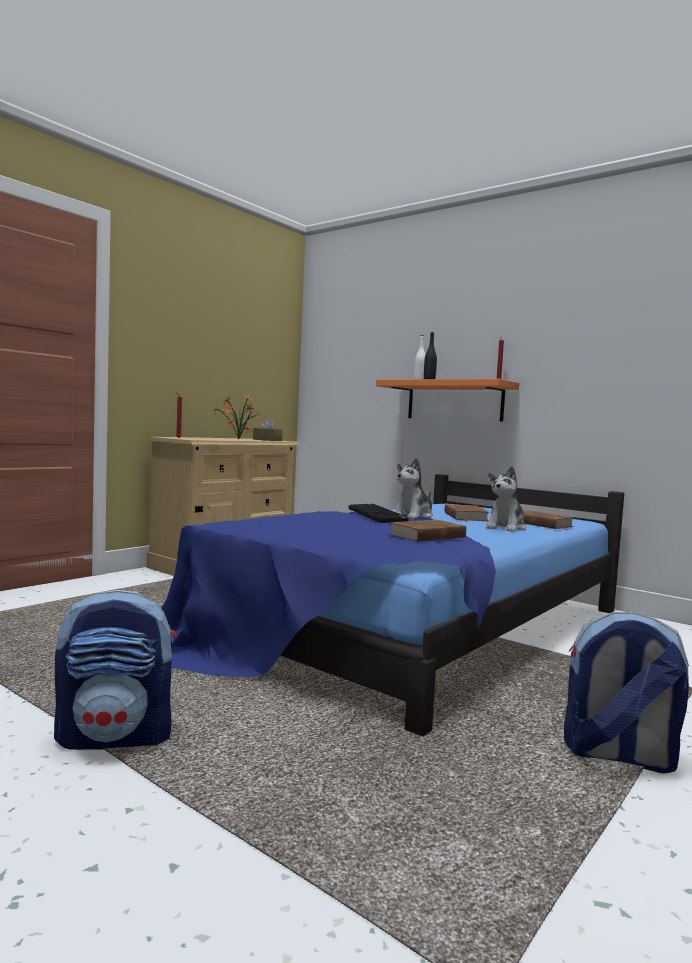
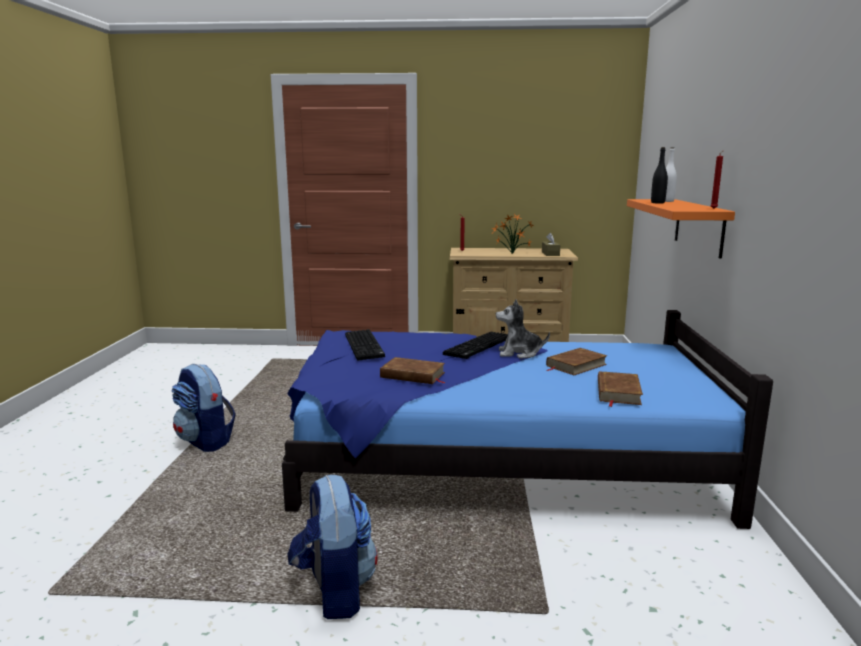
camera: 55 degrees right, 10 degrees up
(303, 526) = (365, 346): none -> keyboard
(506, 528) = (551, 386): plush toy -> none

